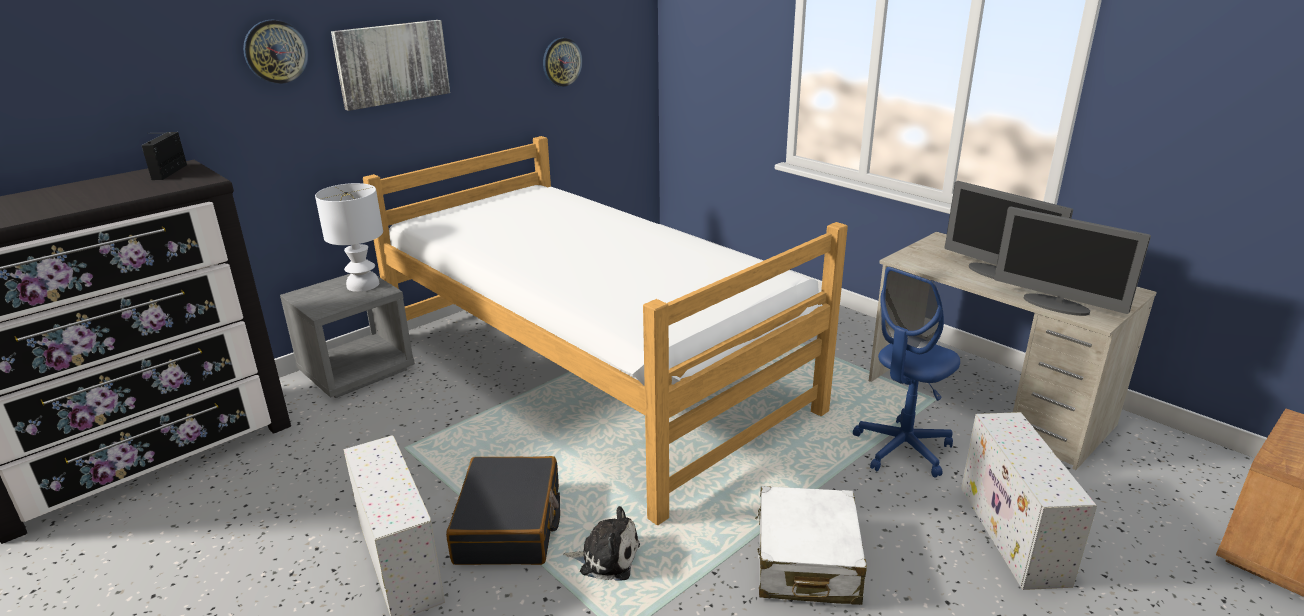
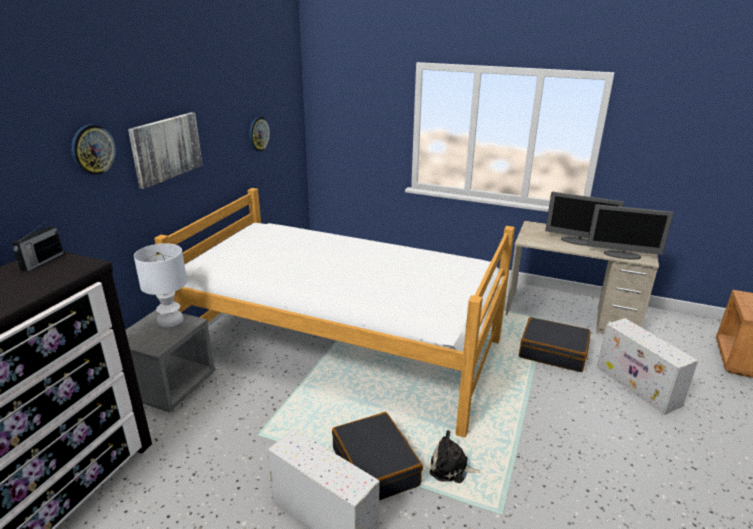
camera: 25 degrees left, 0 degrees up
(170, 172) = (41, 262): radio -> radio turned 135 degrees counterclockwise
(605, 557) = (452, 468): plush toy -> plush toy turned 150 degrees counterclockwise
(806, 561) = (558, 433): white suitcase -> none
(902, 449) = (553, 352): blue office chair -> black suitcase

